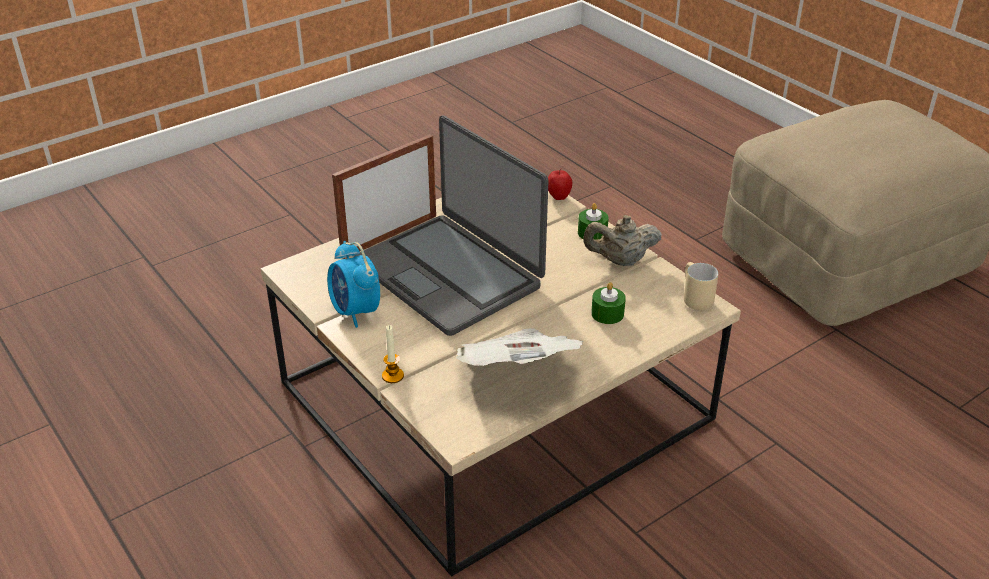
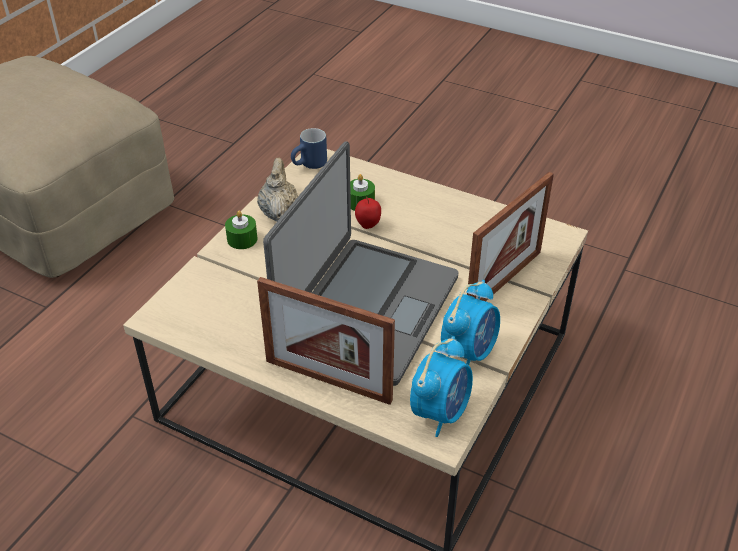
camera: 115 degrees left, 5 degrees up
(311, 277) = (440, 412): none -> alarm clock
(392, 376) = (529, 293): candle -> none
(421, 365) = (504, 281): none -> picture frame
(518, 373) = (469, 227): newspaper -> none
(558, 197) = (186, 278): apple -> apple (368, 226)
(620, 261) = (279, 212): beige teapot -> beige teapot turned 150 degrees counterclockwise
(693, 298) = (310, 166): beige mug -> blue mug

